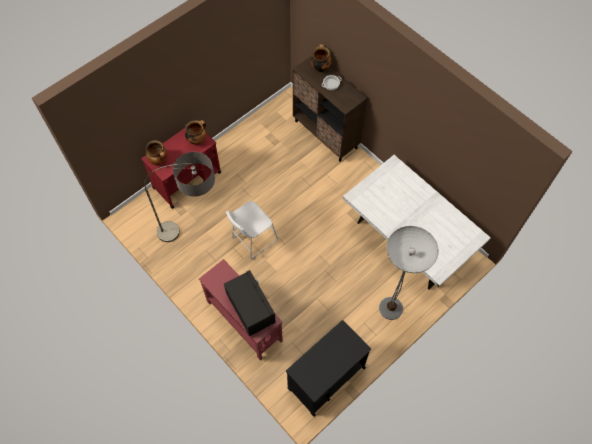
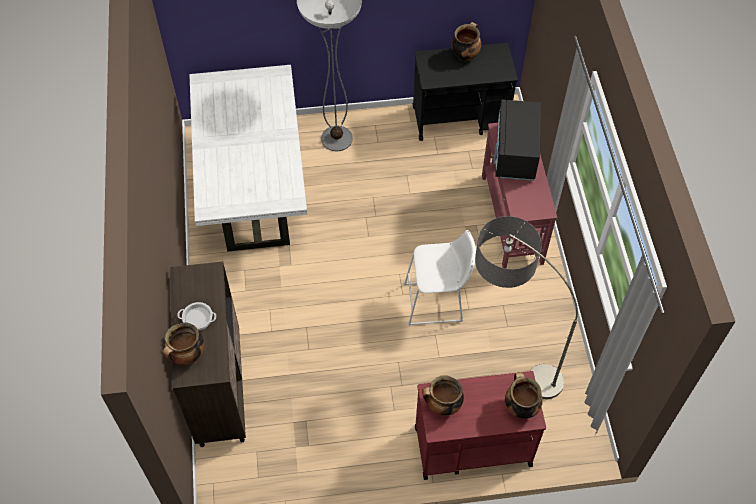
camera: 145 degrees left, 5 degrees down
(335, 368) = (465, 55): none -> cooking pot

